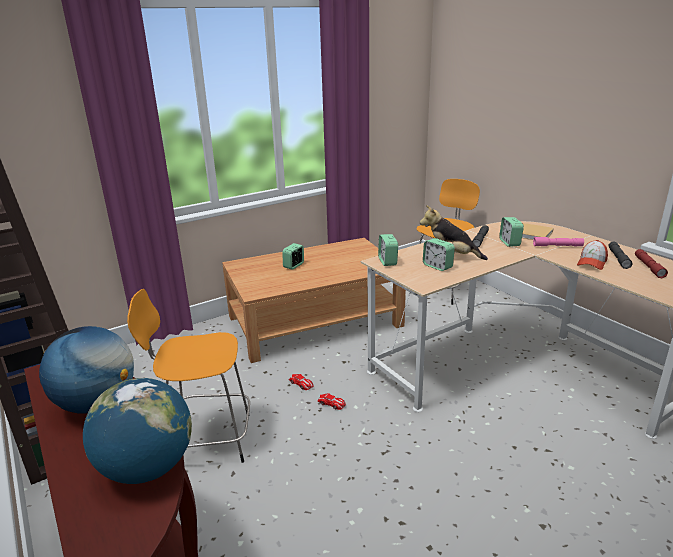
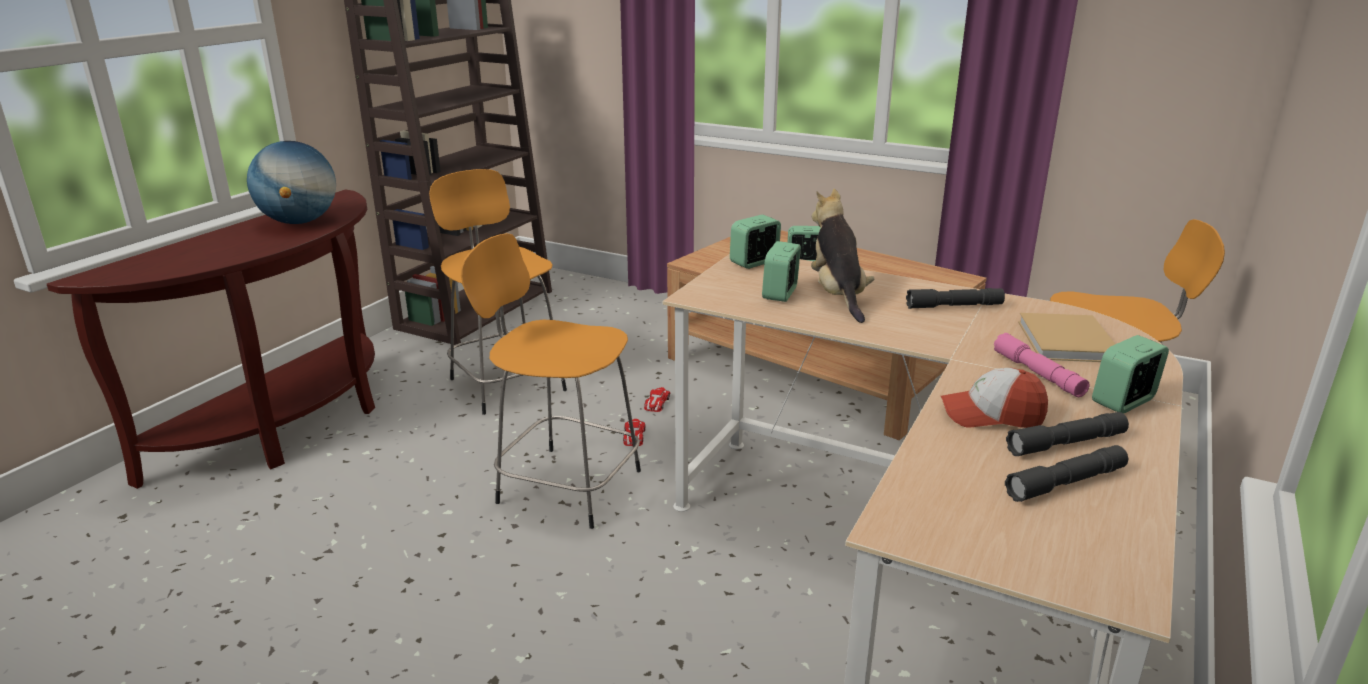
camera: 60 degrees right, 0 degrees up
(147, 468) = (210, 259): globe -> none
(365, 446) = (565, 485): none -> orange stool
(509, 243) = (979, 330): alarm clock -> alarm clock (1123, 402)
(649, 267) = (1066, 483): red flashlight -> grey flashlight

